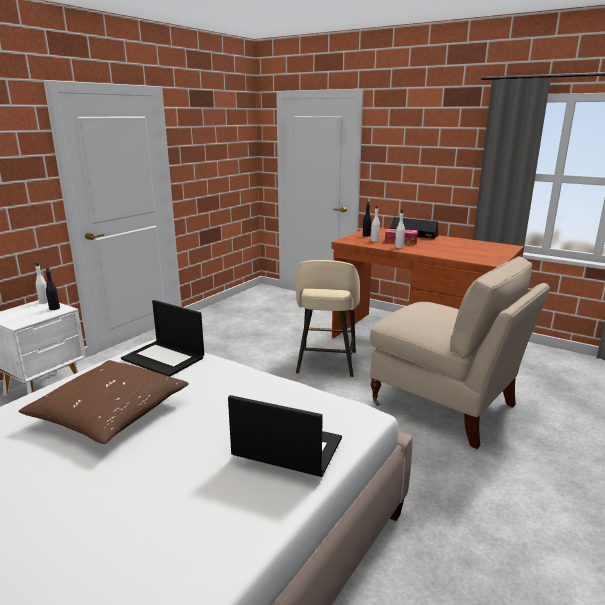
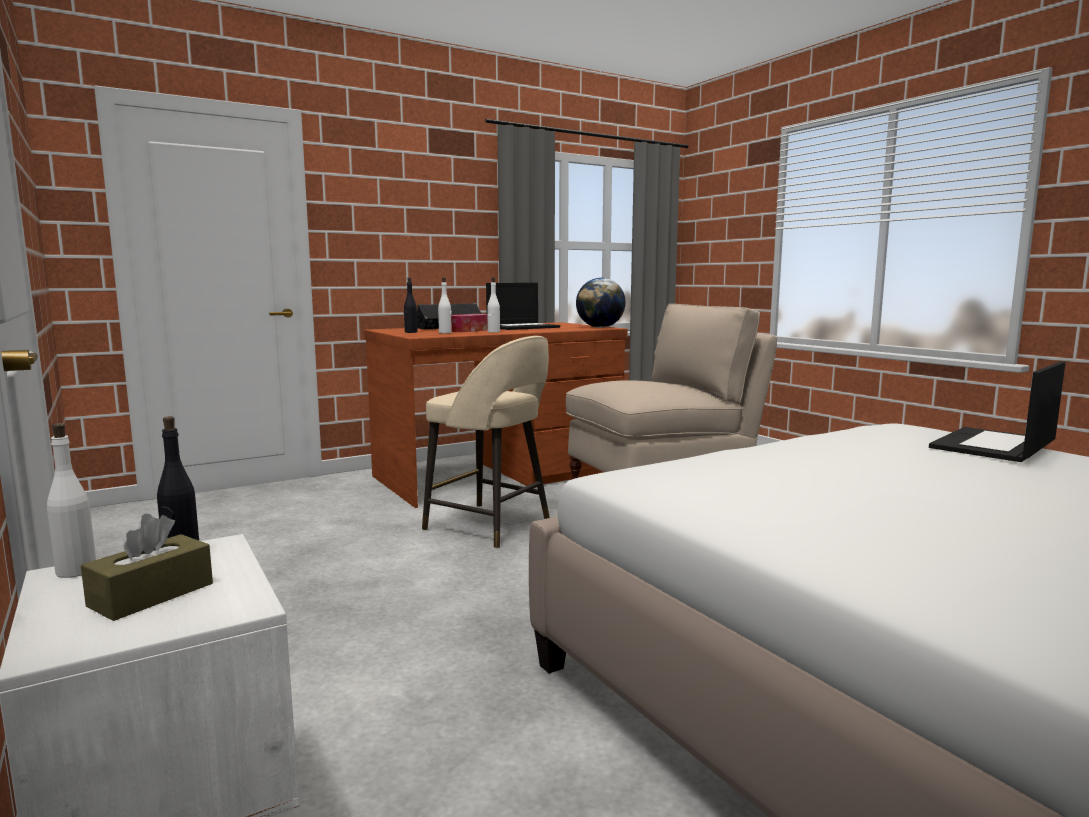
camera: 65 degrees left, 10 degrees down
(26, 314) = (151, 595): none -> brown tissue box
(109, 413) = (906, 513): brown pillow -> none
(164, 358) = (692, 473): laptop -> laptop (523, 327)
(490, 260) = (600, 327): none -> globe

